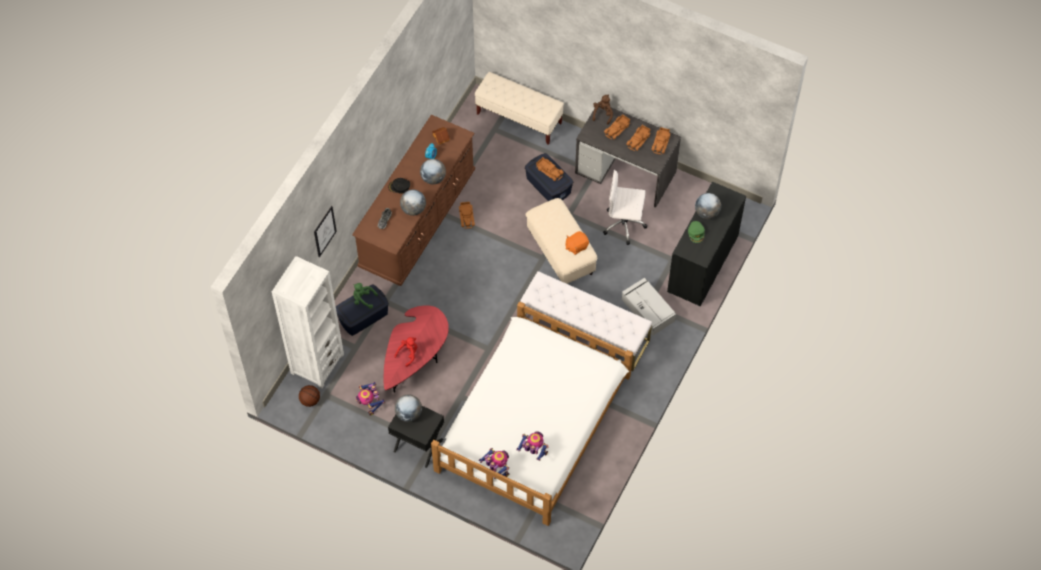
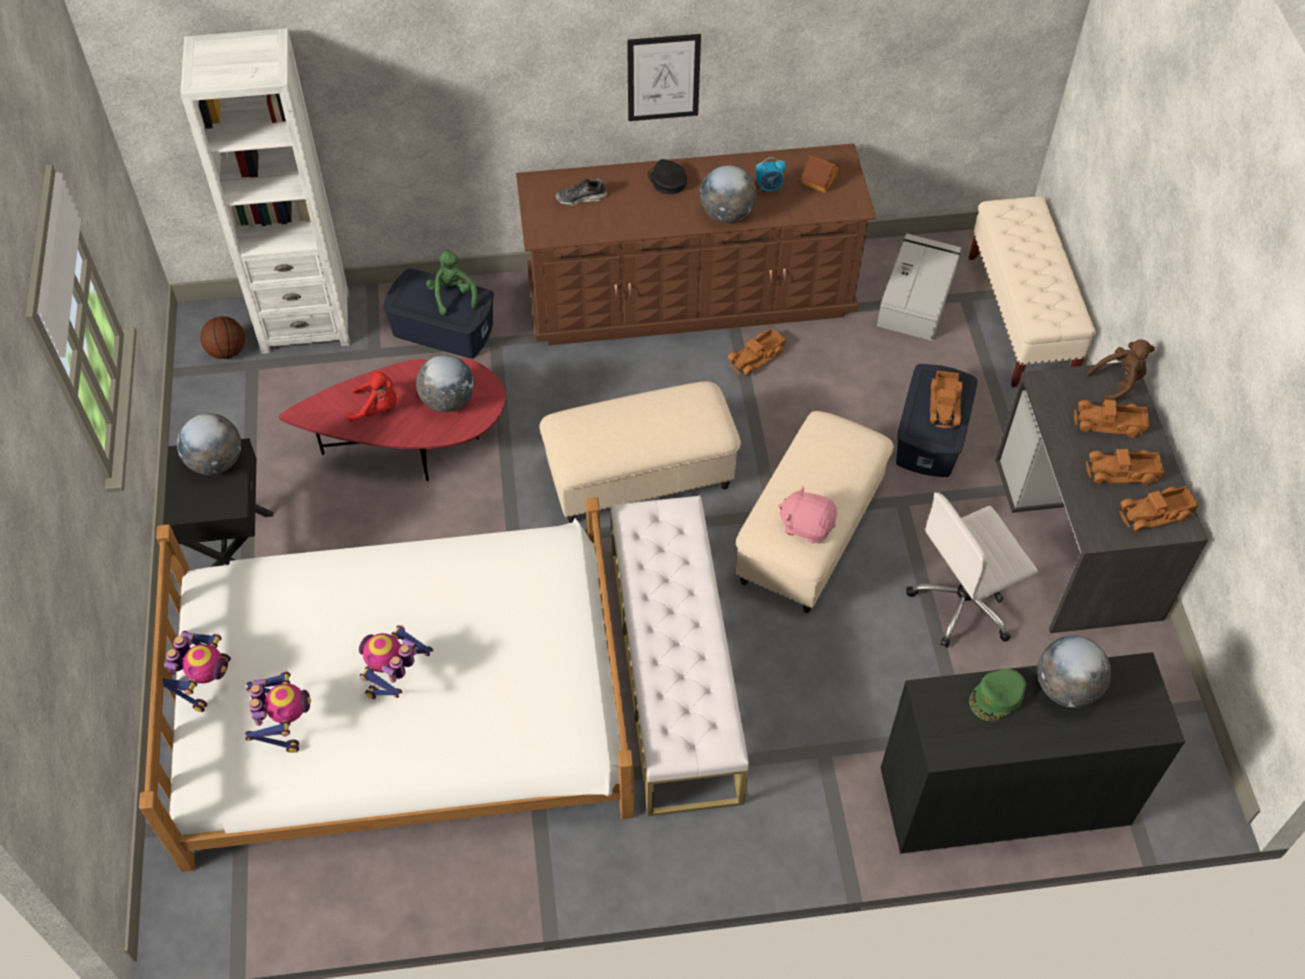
camera: 55 degrees right, 5 degrees down
(324, 231) = (421, 78): picture -> picture (663, 77)
(370, 403) = (275, 433): toy robot -> toy robot (395, 678)
(413, 209) = (638, 222): globe -> globe (448, 401)
(492, 290) = (640, 476): none -> beige ottoman
(576, 246) = (806, 525): orange plush toy -> pink plush toy
(624, 224) = (964, 603): white office chair -> white office chair turned 90 degrees counterclockwise
(647, 309) = (811, 757): grey storage box -> grey storage box (917, 295)

